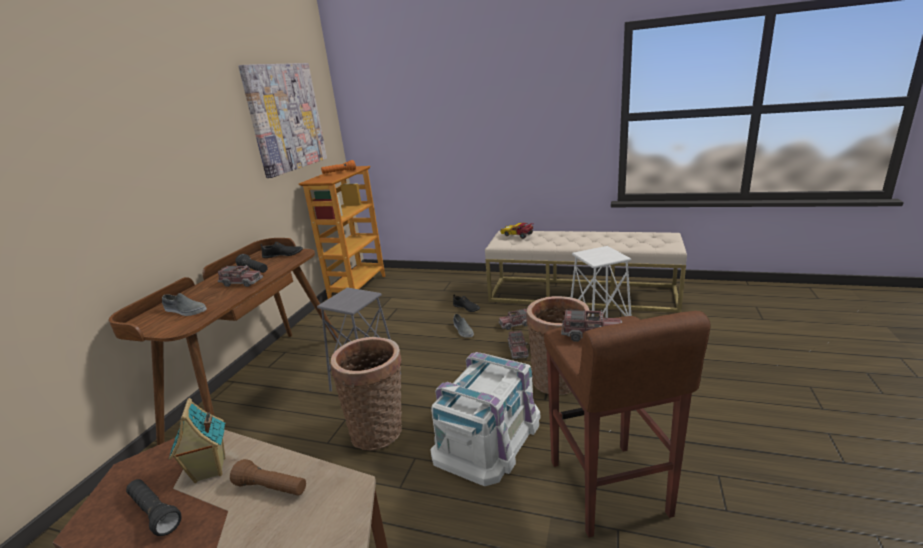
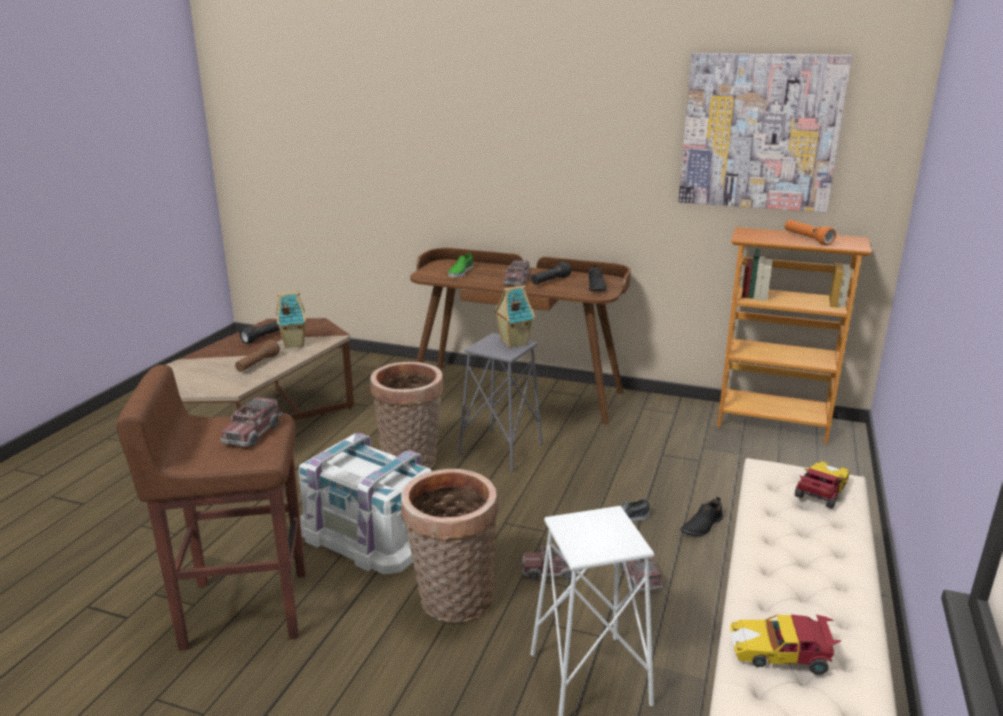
camera: 90 degrees right, 0 degrees up
(185, 311) = (460, 272): grey shoe -> green shoe
(347, 295) = (513, 343): none -> toy house
(634, 242) = (782, 654): none -> toy car

